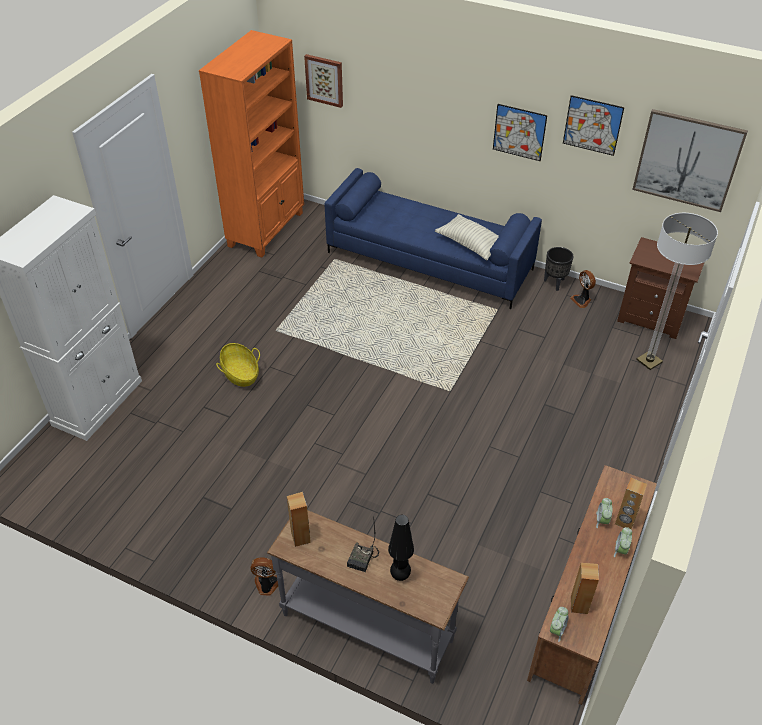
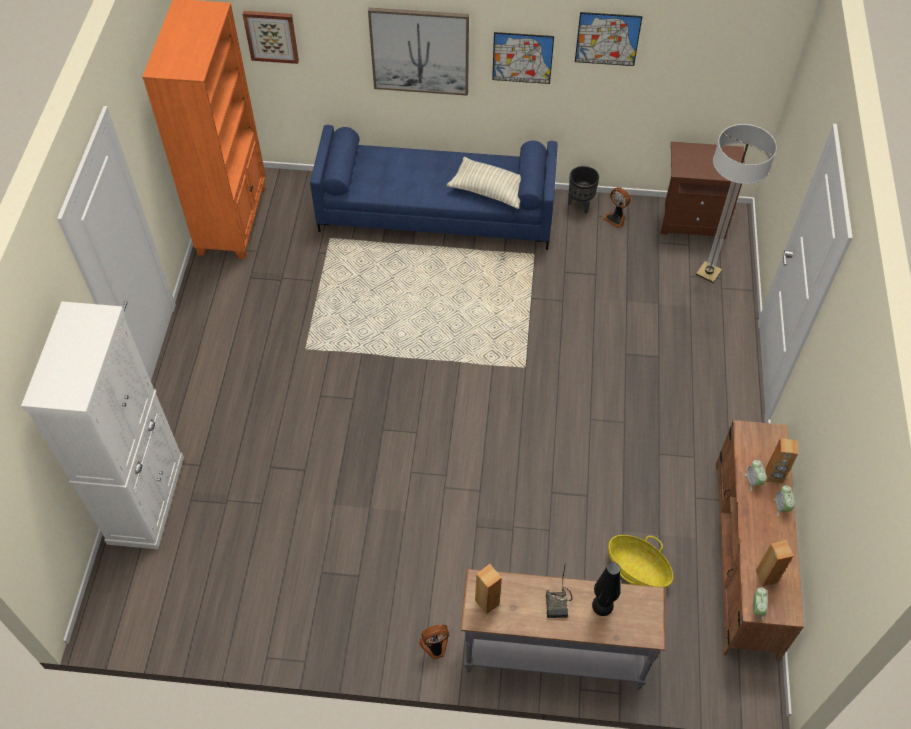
camera: 20 degrees left, 10 degrees up
(240, 374) = (291, 414): basket -> basket (637, 570)
(687, 160) = (715, 58): picture -> picture (420, 51)

